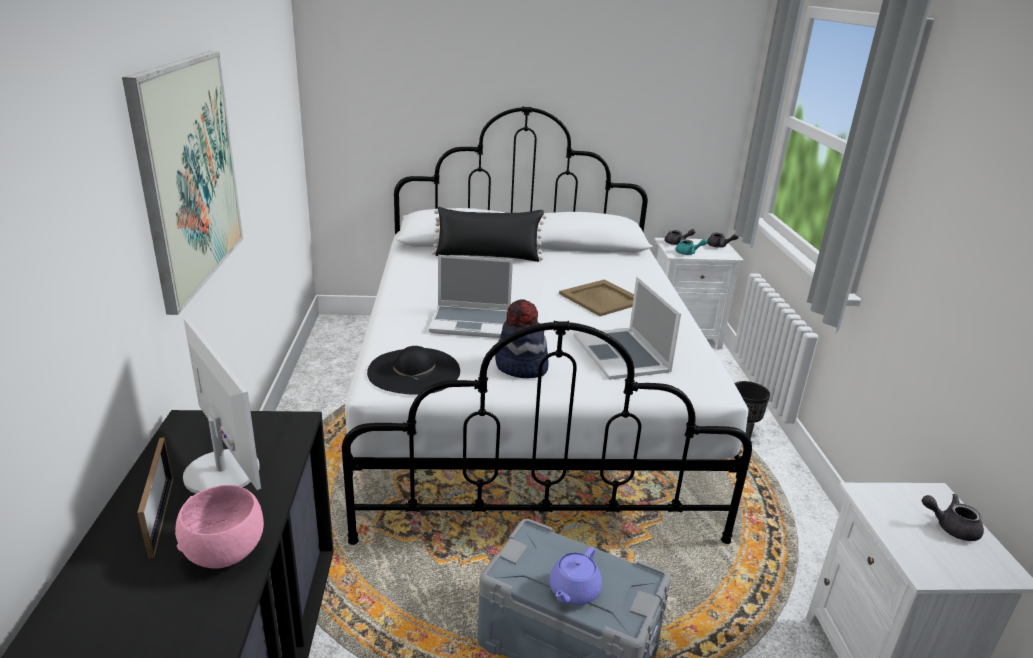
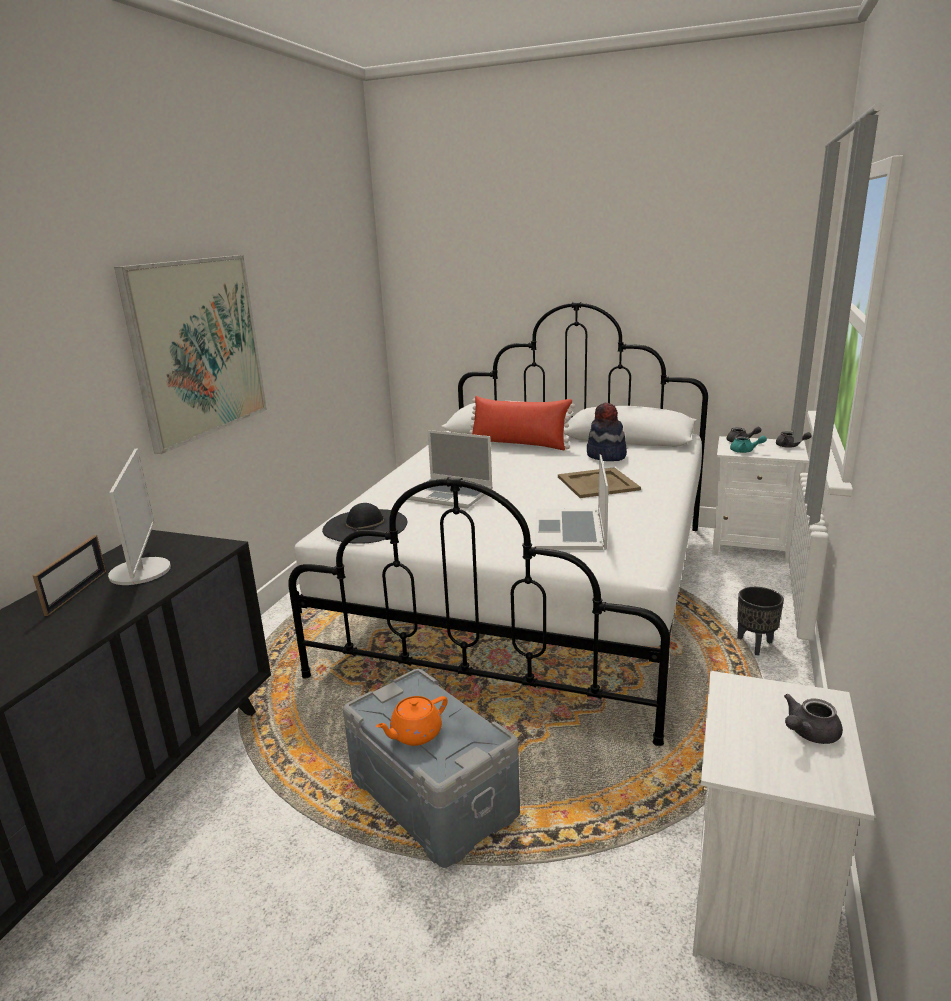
camera: 25 degrees right, 5 degrees down
(226, 553) = (92, 621): pink bowl -> none
(488, 256) = (519, 444): black pillow -> red pillow
(521, 367) = (461, 531): hat -> hat (606, 456)
(573, 591) = (415, 734): purple teapot -> orange teapot
(950, 527) = (808, 733): grey teapot -> grey teapot turned 75 degrees counterclockwise

